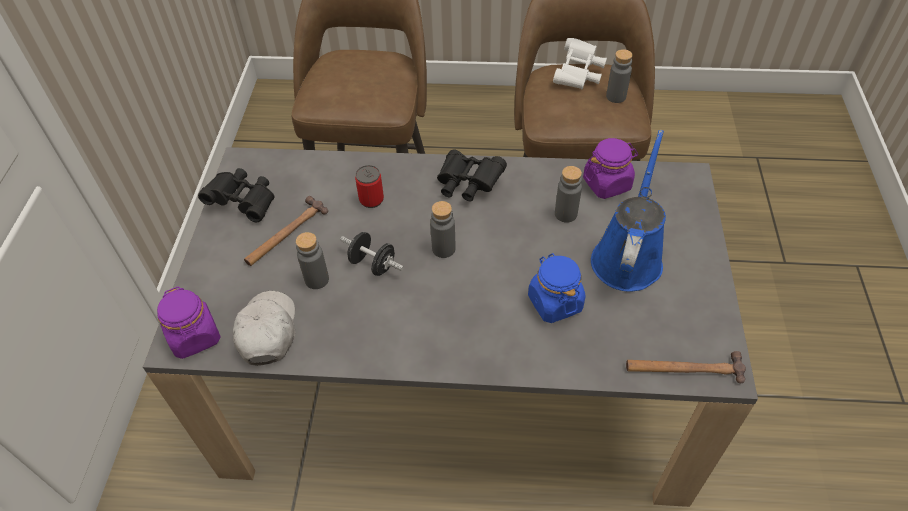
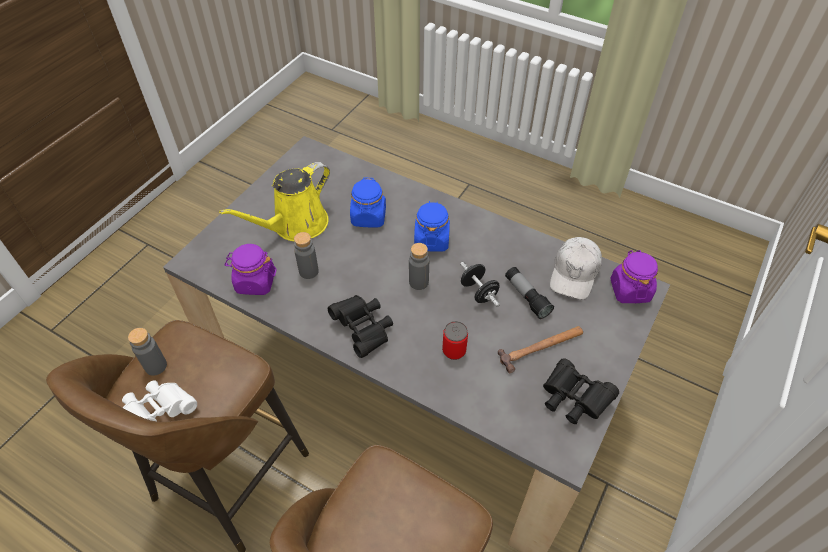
camera: 155 degrees left, 0 degrees up
(317, 279) = (526, 297): grey bottle -> flashlight
(459, 304) = (431, 240): none -> blue jar
(628, 256) = (295, 225): blue watering can -> yellow watering can
(684, 368) = (326, 159): hammer -> none

